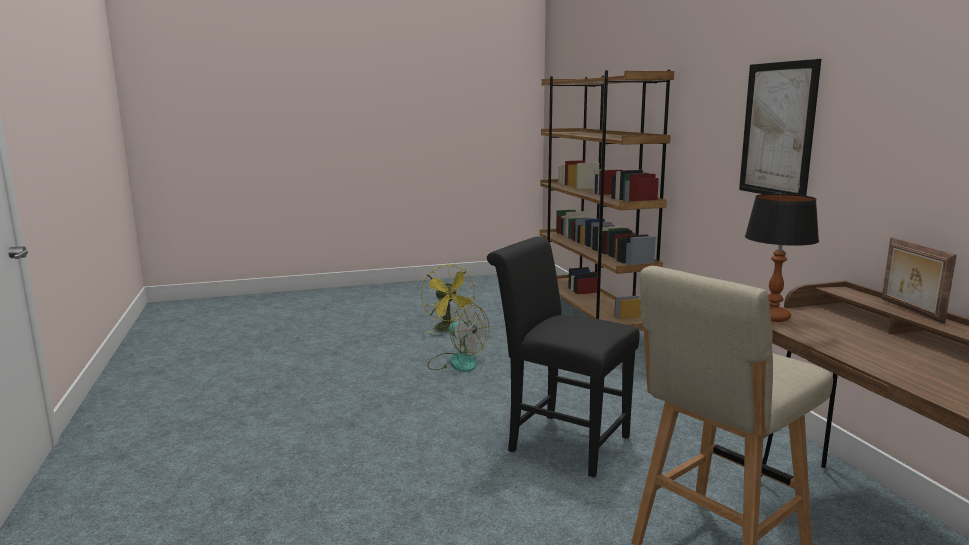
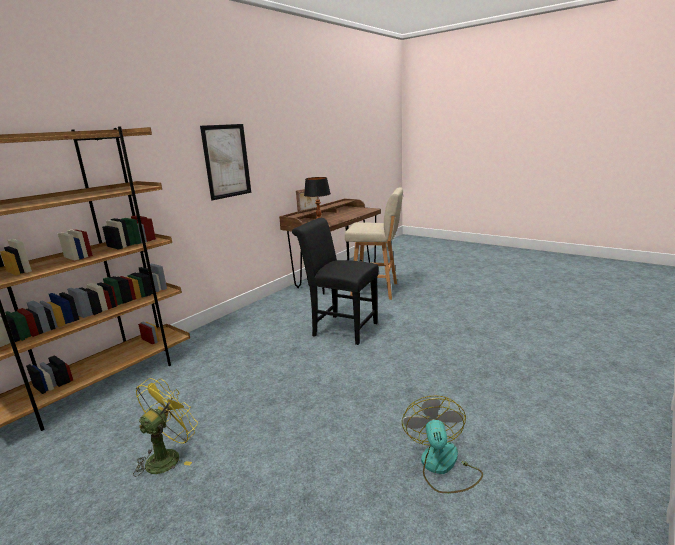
camera: 125 degrees left, 5 degrees up
(456, 362) = (263, 404): fan -> fan (442, 466)
(561, 441) = (340, 328): black chair -> black chair turned 120 degrees clockwise

